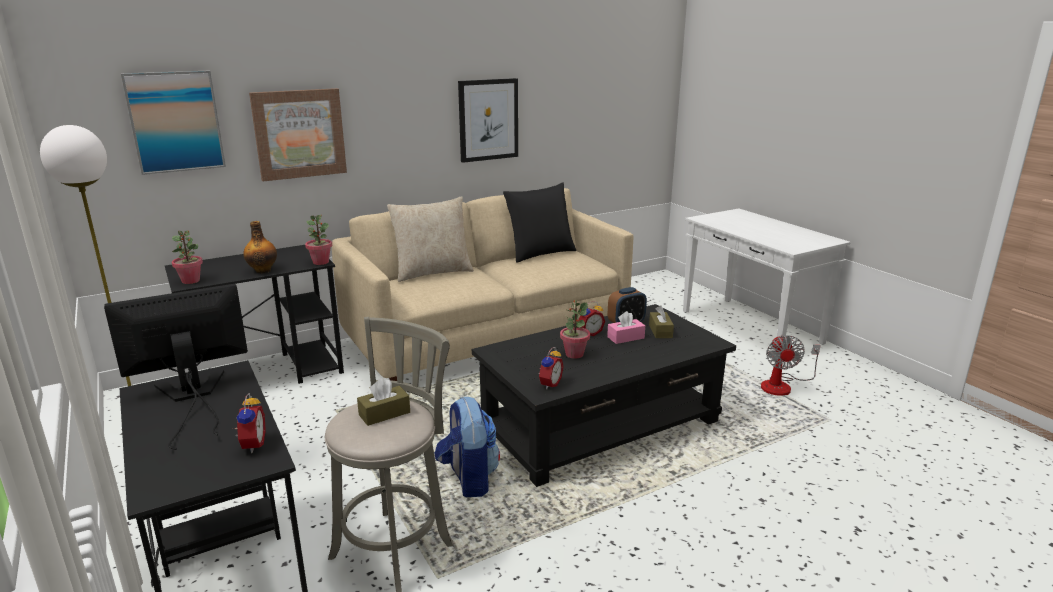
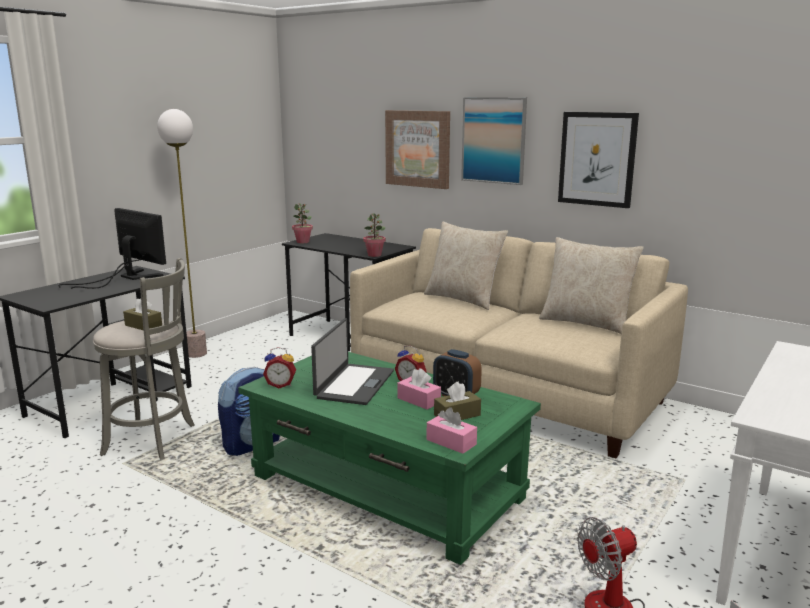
camera: 65 degrees right, 5 degrees down
(175, 122) = (344, 128): picture -> picture (494, 140)
(251, 445) = (69, 299): alarm clock -> none
(263, 270) = (339, 249): bottle -> none
(540, 253) = (586, 323): black pillow -> beige pillow
(574, 354) = (354, 384): potted plant -> laptop
(601, 425) = (387, 487): black coffee table -> green coffee table
(702, 342) = (451, 442): none -> pink tissue box

